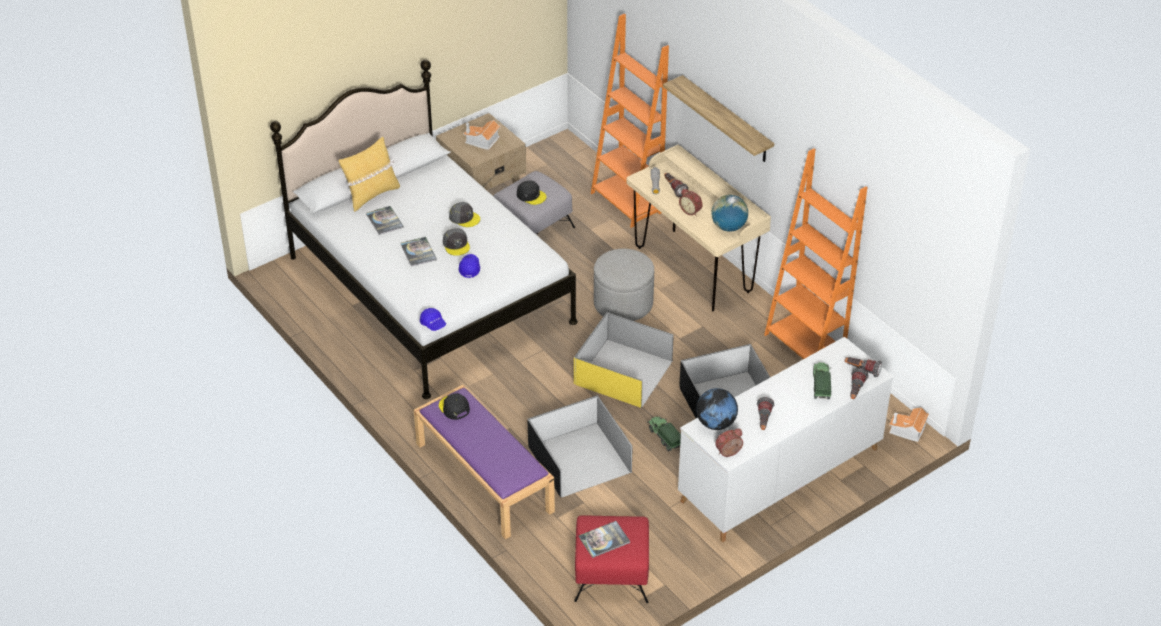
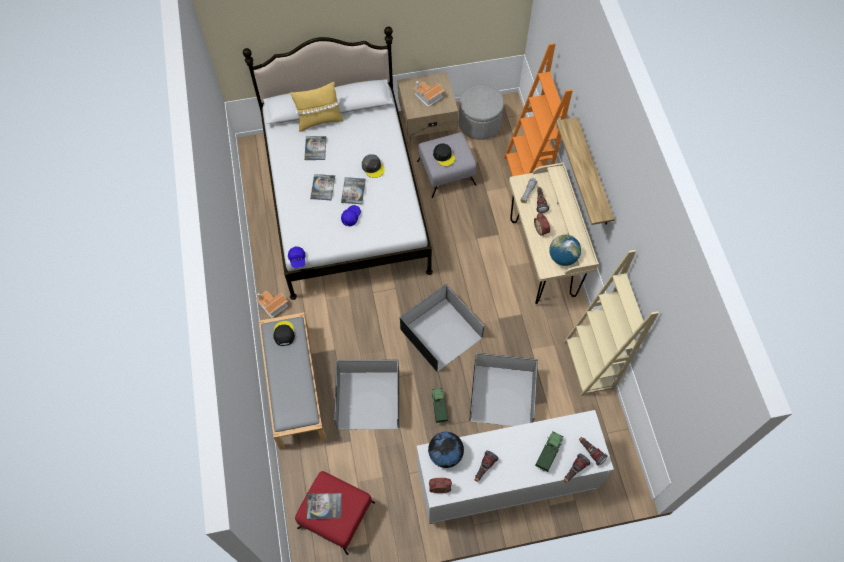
camera: 25 degrees right, 20 degrees up
(456, 245) = (353, 191): grey cap -> book
(483, 477) = (294, 386): purple bench -> grey bench
(623, 303) = (474, 269): grey ottoman -> grey ottoman (479, 123)
(623, 373) = (440, 334): yellow storage box -> black storage box
(804, 346) = (589, 365): orange bookcase -> beige bookcase
(907, 430) = (626, 481): toy house -> toy house (272, 306)

